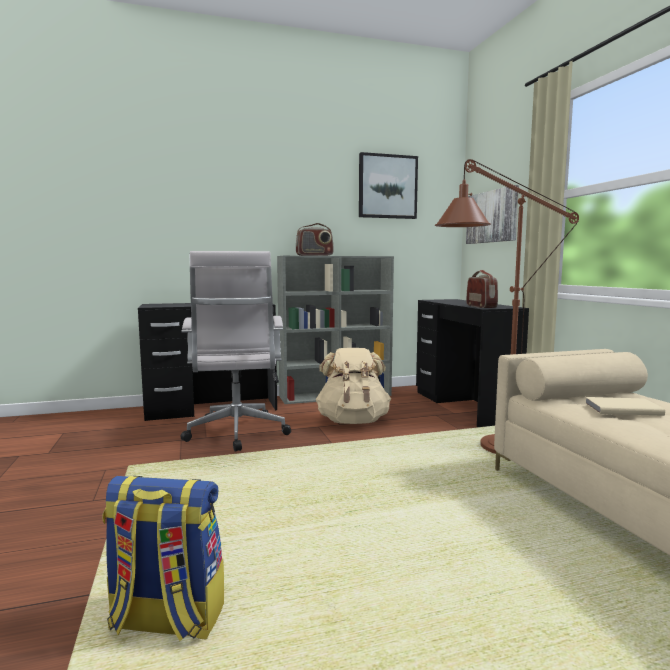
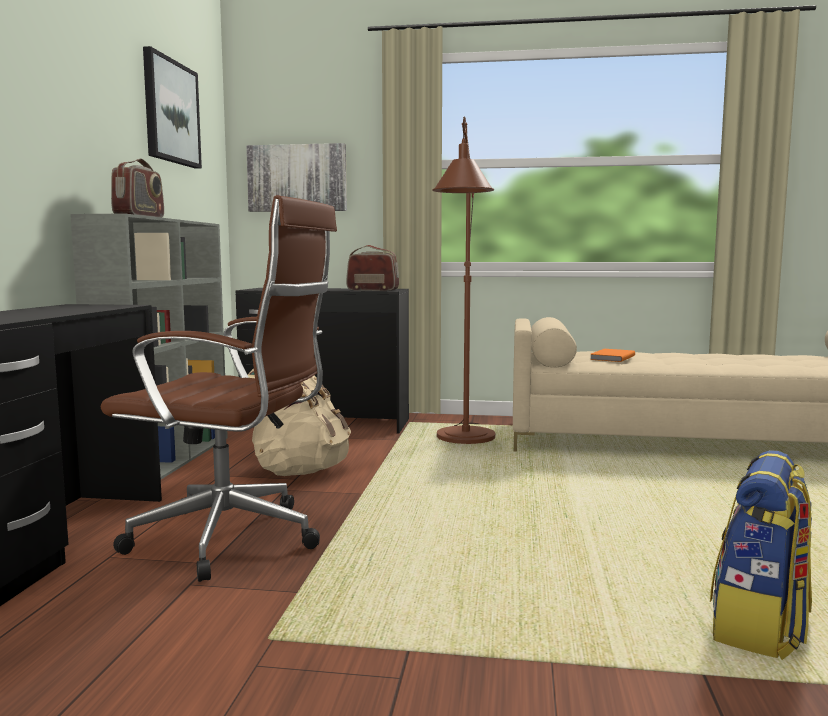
camera: 65 degrees left, 0 degrees up
(237, 434) = (234, 539): white office chair -> brown office chair
(621, 409) = (611, 357): beige book -> orange book

